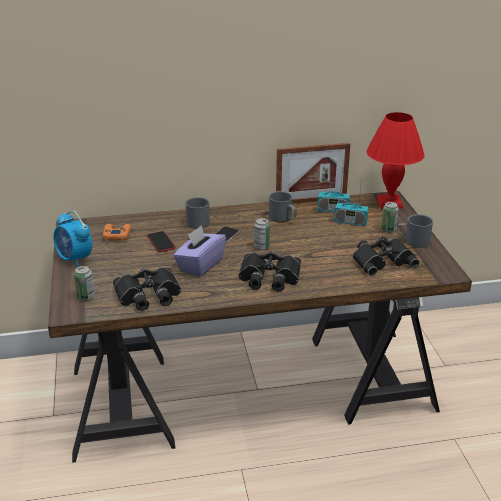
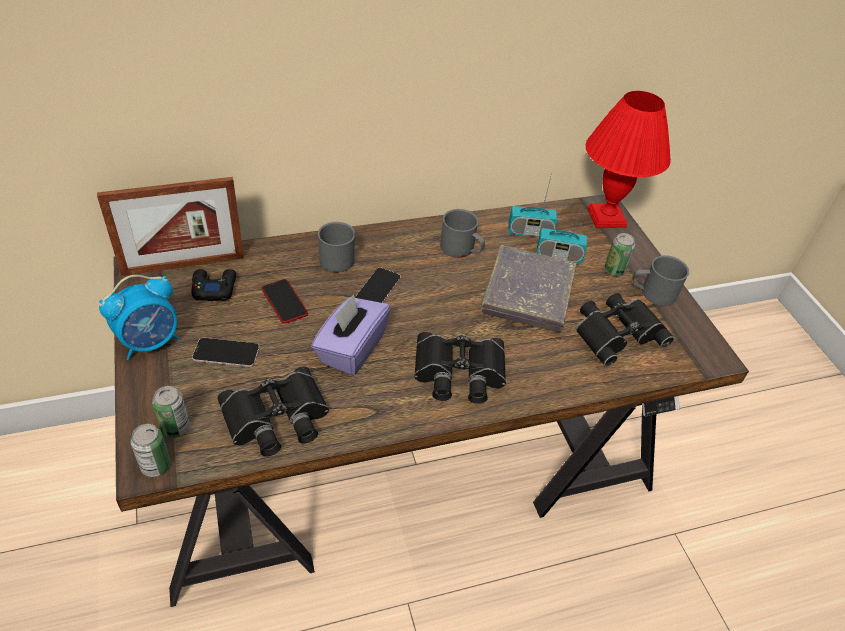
camera: 10 degrees left, 15 degrees up
(75, 259) = (150, 342): alarm clock -> alarm clock turned 75 degrees counterclockwise
(117, 235) = (214, 288): orange game controller -> black game controller
(121, 265) = (226, 353): none -> phone
(261, 247) = (438, 308): can -> can (155, 466)
(311, 201) = (496, 214): picture frame -> picture frame (183, 265)
(324, 240) = (527, 293): none -> grey book

